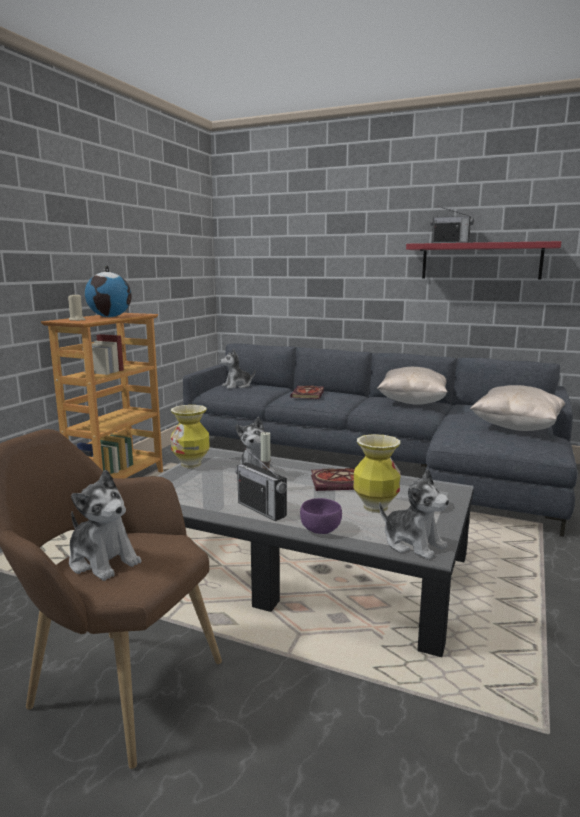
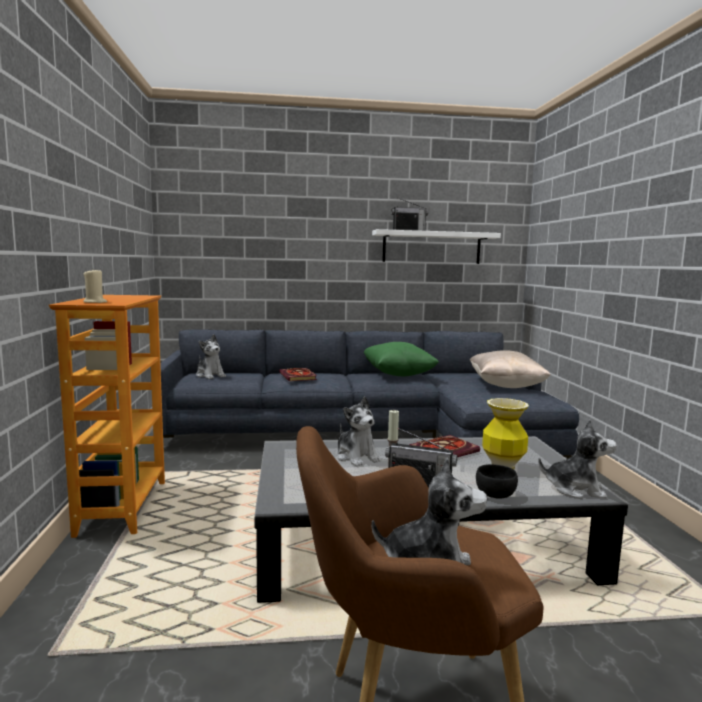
camera: 30 degrees left, 5 degrees down
(110, 317) = (120, 298): globe -> none
(191, 464) = (278, 461): vase -> none
(237, 386) = (210, 375): plush toy -> plush toy turned 75 degrees counterclockwise
(321, 529) = (495, 494): purple bowl -> black bowl
(412, 402) = (398, 375): beige pillow -> green pillow
(480, 261) = (431, 247): red shelf -> white shelf

